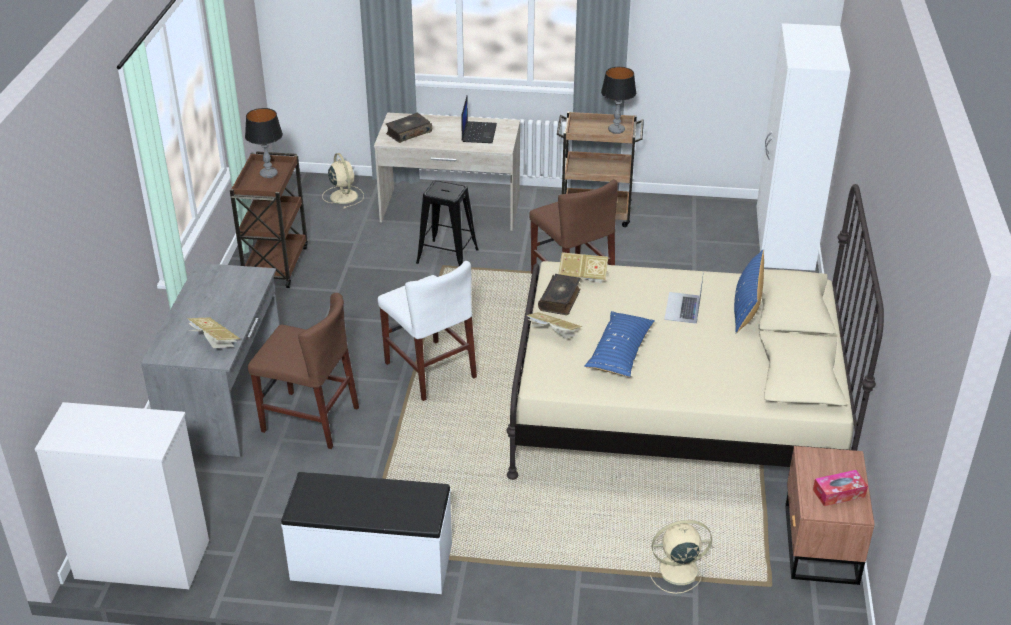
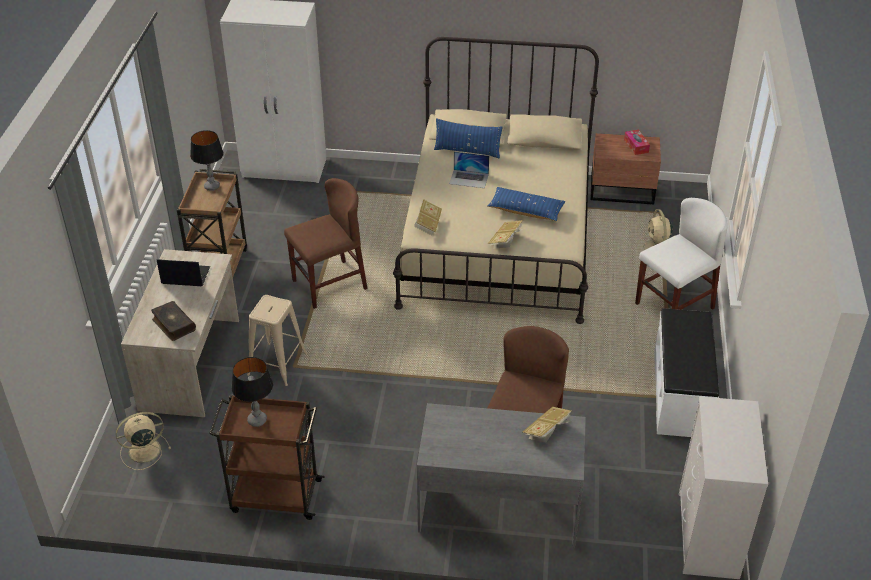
camera: 90 degrees left, 5 degrees up
(430, 370) = (453, 370): white chair -> white chair (674, 306)
(447, 256) = (277, 364): black stool -> beige stool
(560, 300) = (460, 237): book -> none

